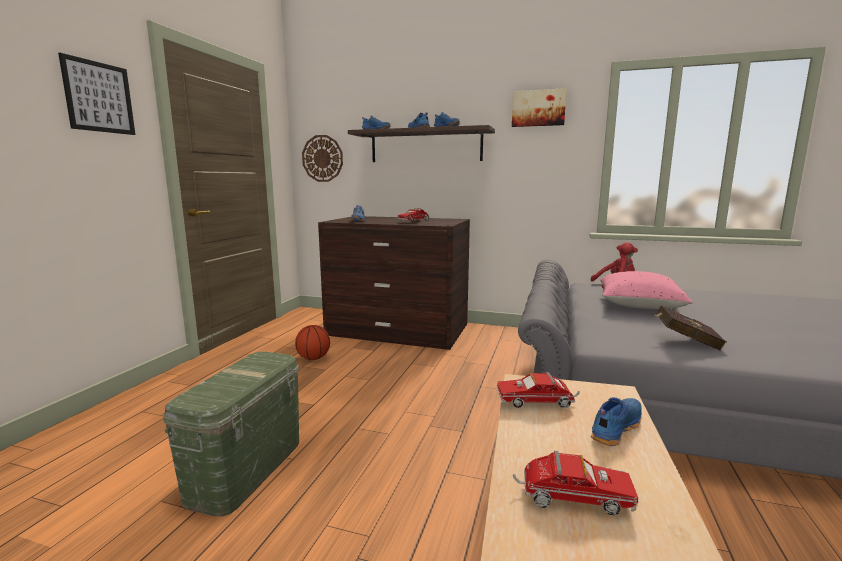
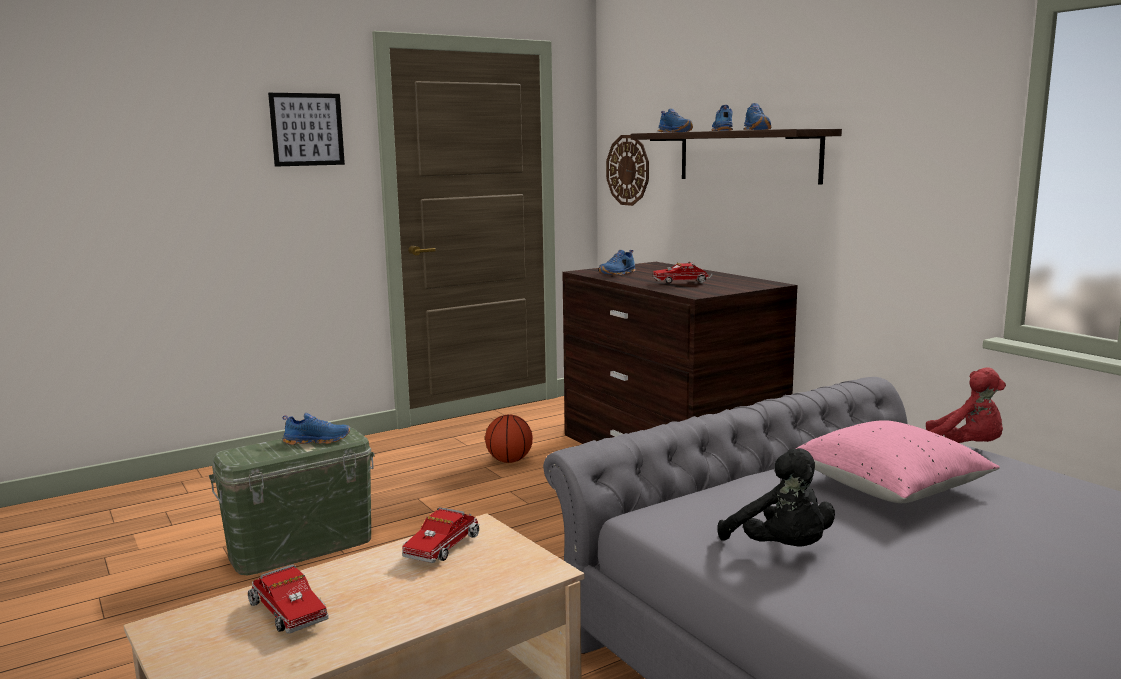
camera: 40 degrees right, 0 degrees up
(538, 108) = (909, 91): picture -> none
(538, 402) = (444, 547): toy truck -> toy truck turned 105 degrees counterclockwise
(614, 428) = (449, 592): blue shoe -> blue shoe (317, 440)
(683, 341) = (781, 550): red book -> black plush toy

